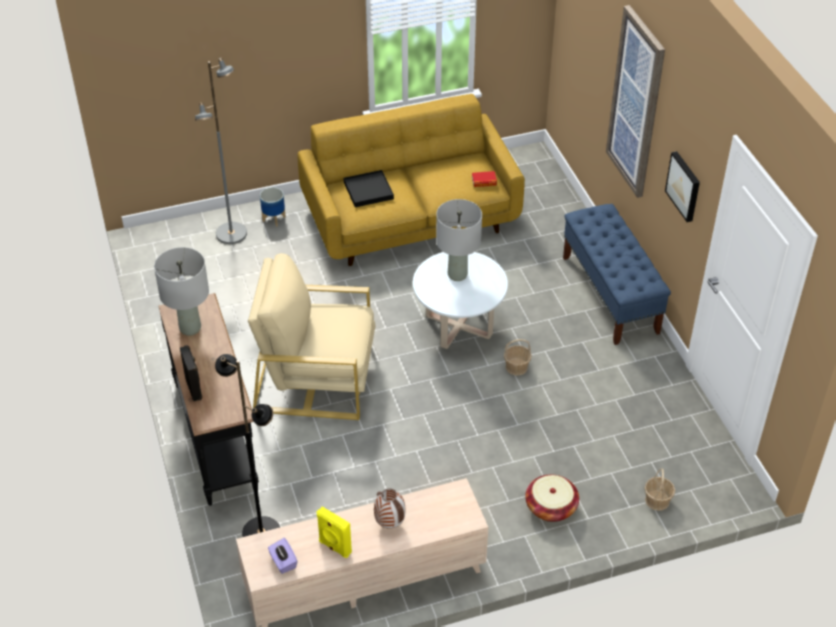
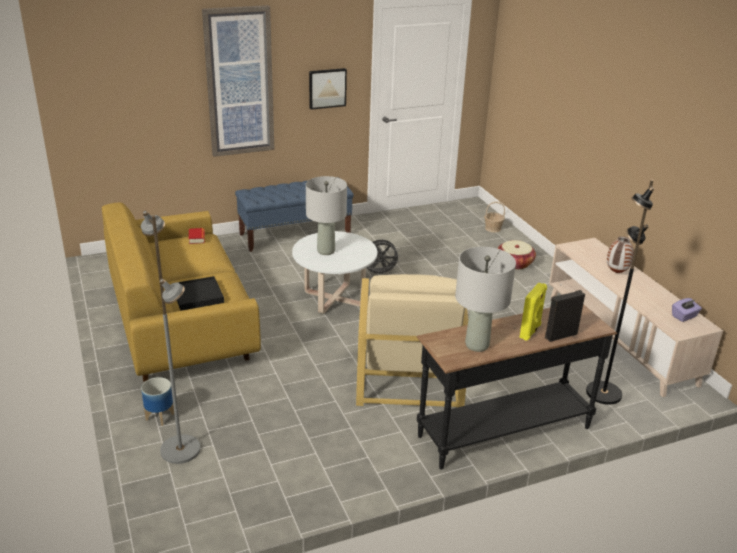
camera: 95 degrees left, 15 degrees down
(334, 547) = (654, 294): yellow speaker -> yellow speaker (530, 331)
(516, 367) = (379, 273): basket -> grey fan

